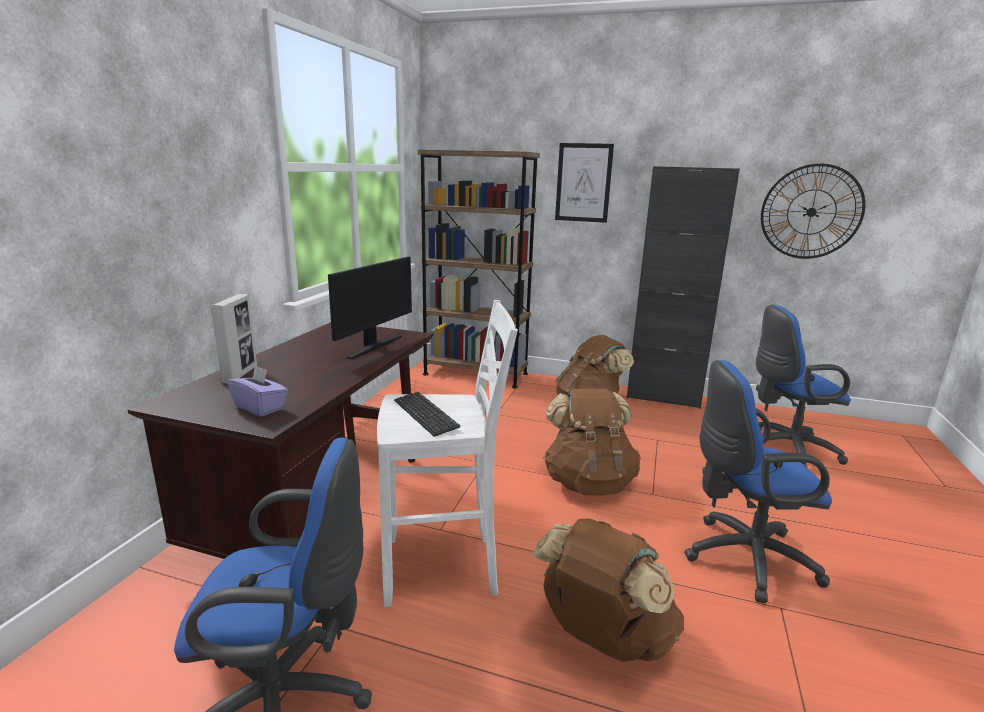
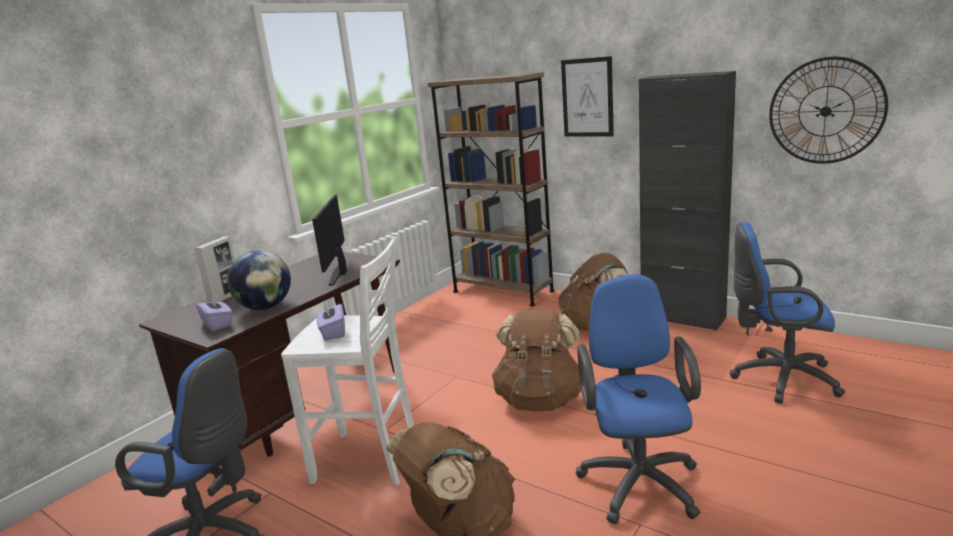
camera: 20 degrees right, 0 degrees up
(311, 385) = (265, 307): none -> globe
(374, 346) = (340, 273): monitor -> monitor turned 135 degrees clockwise
(425, 415) = (333, 332): keyboard -> purple tissue box
(742, 558) = (638, 479): blue office chair -> blue office chair turned 75 degrees clockwise

